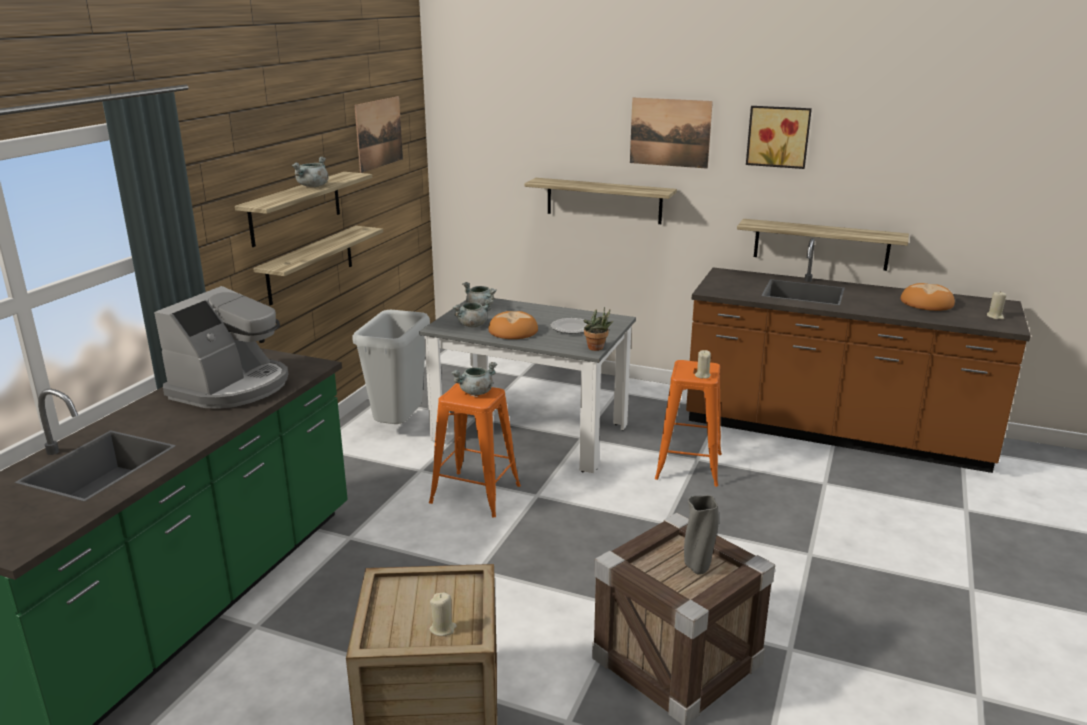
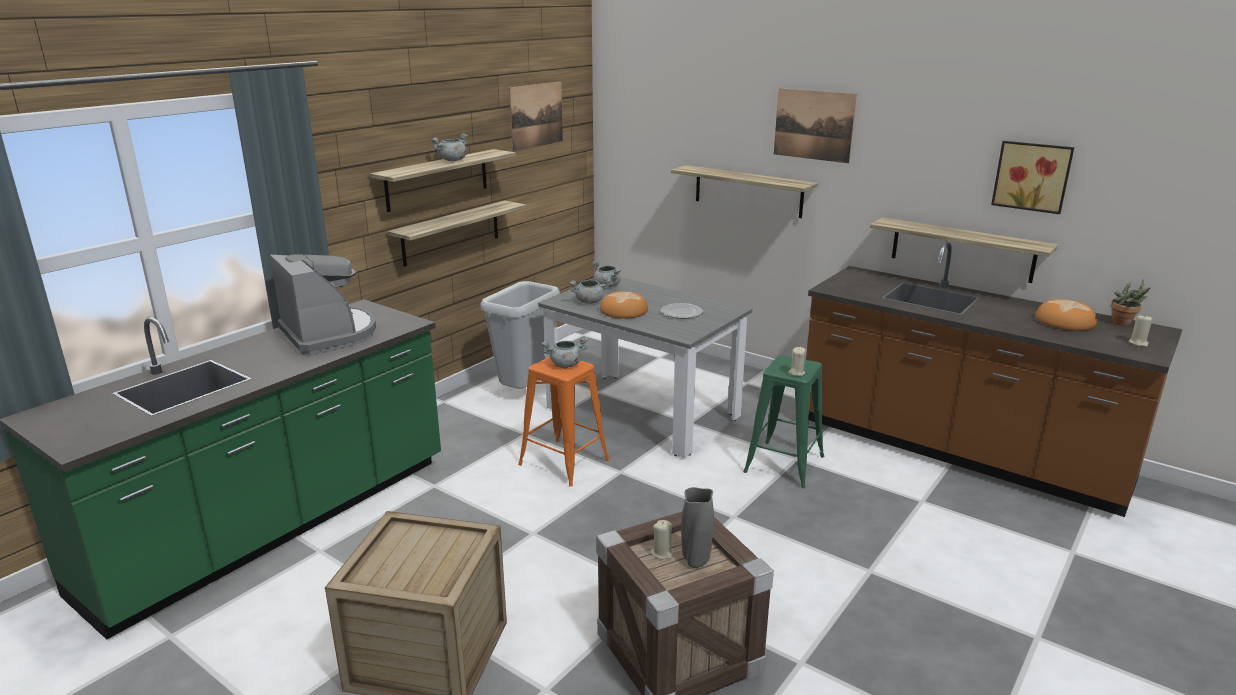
camera: 15 degrees right, 0 degrees up
(232, 387) = (329, 334): coffee machine -> coffee machine turned 75 degrees counterclockwise
(443, 628) = (422, 577): beige candle -> beige candle (662, 553)
(597, 348) = (694, 335): potted plant -> potted plant (1124, 323)
(688, 466) = (784, 464): orange stool -> green stool
(778, 136) = (922, 133): picture -> picture (1032, 176)

